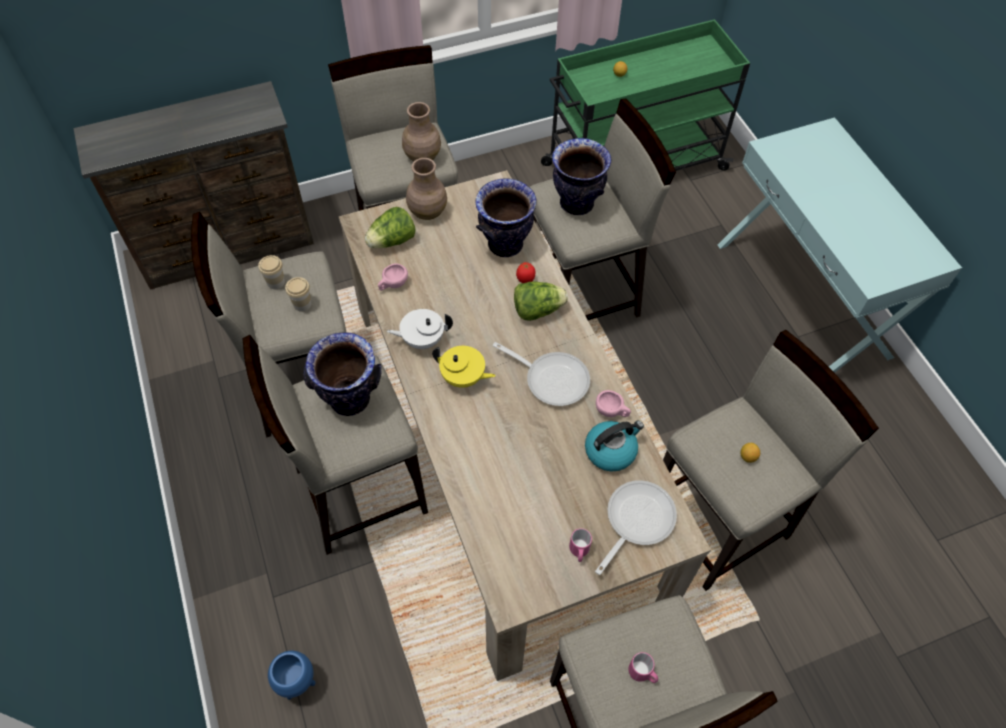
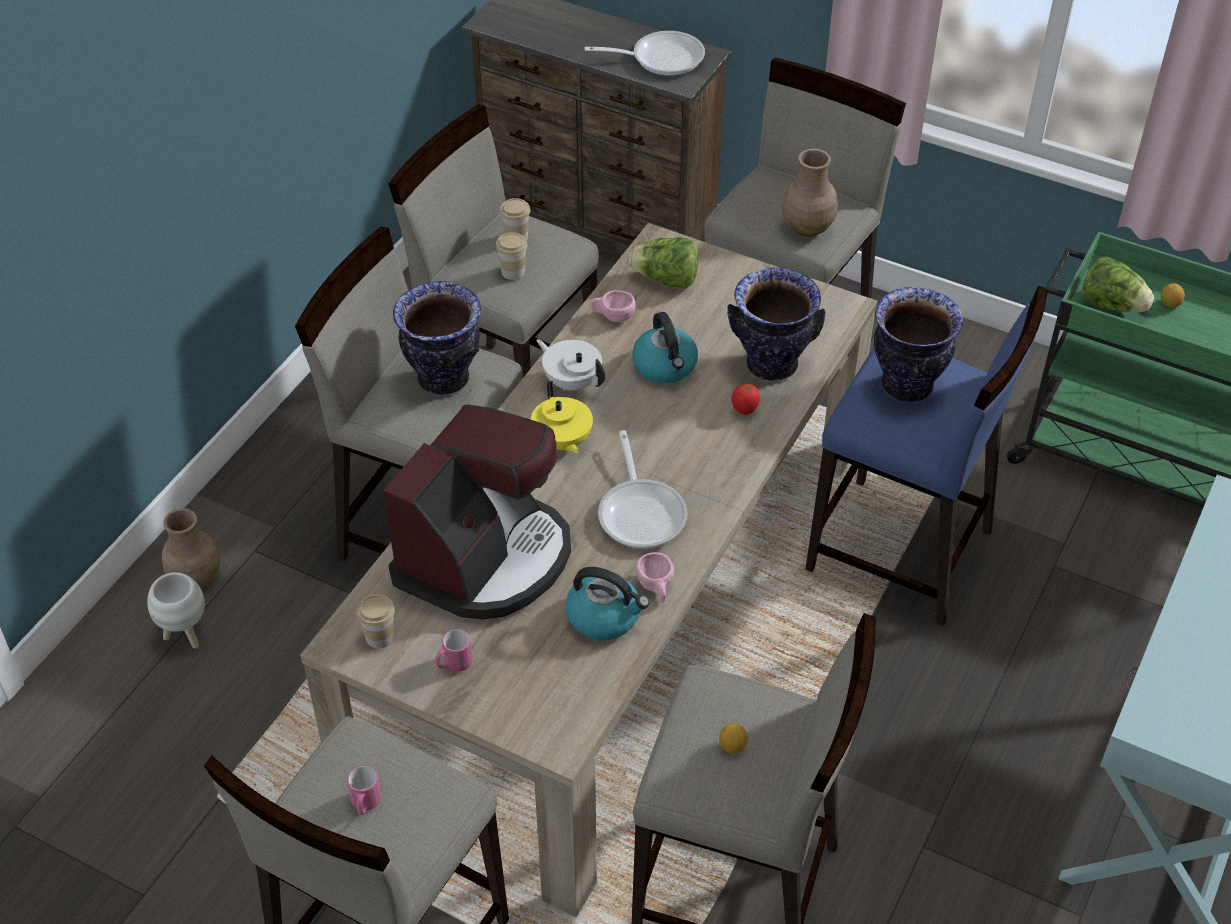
camera: 50 degrees right, 10 degrees down
(298, 683) = (186, 635): blue planter -> white planter
(427, 212) = (737, 279): brown vase -> brown vase (195, 577)
(457, 289) = (665, 366): none -> kettle
(514, 478) = (486, 558): none -> coffee machine
(523, 577) = (379, 637): none -> cup
(537, 310) = (717, 445): lettuce -> lettuce (1111, 305)
(582, 297) = (901, 552): beige stool -> blue stool
(636, 520) = (540, 690): frying pan -> frying pan (661, 58)

